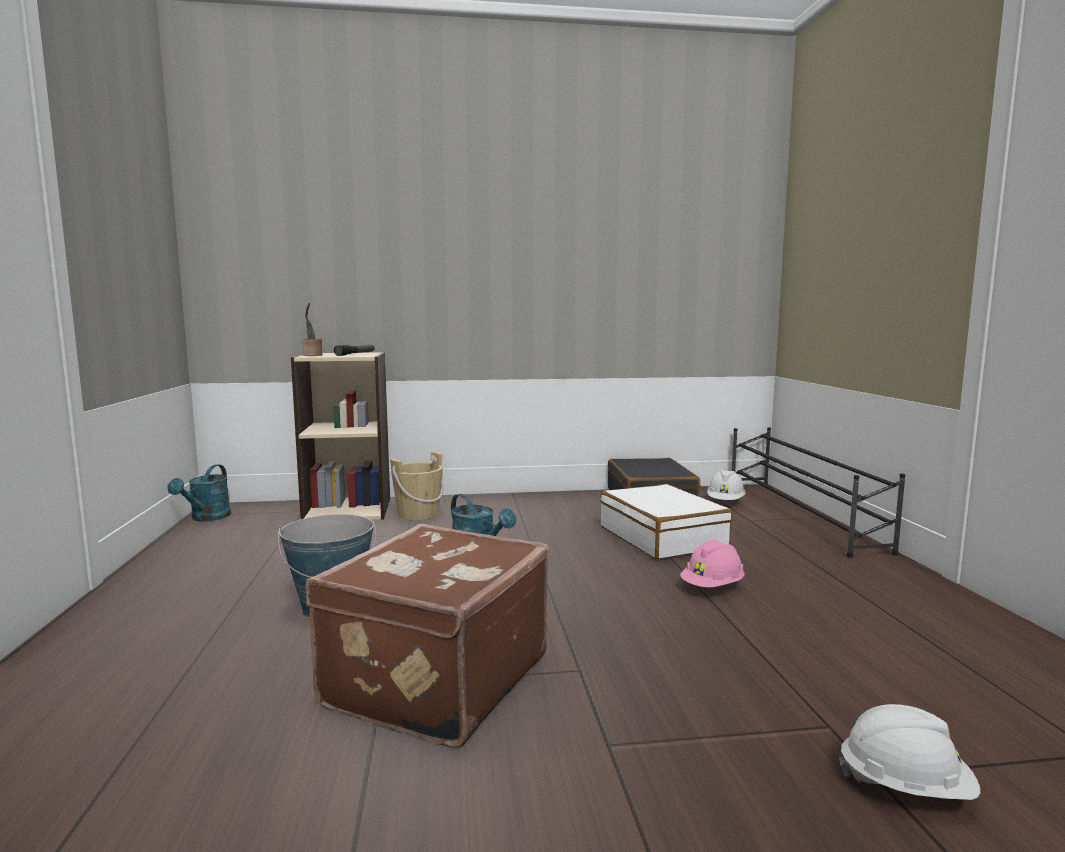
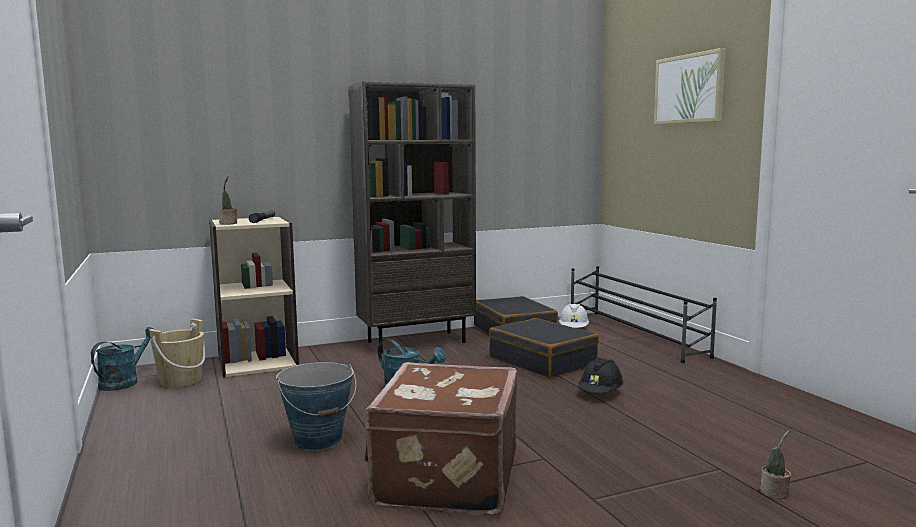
camera: 15 degrees left, 0 degrees up
(207, 518) = (124, 382): turquoise watering can -> turquoise watering can turned 150 degrees counterclockwise
(418, 514) = (326, 361): beige bucket -> beige bucket (180, 380)
(530, 501) = (416, 342): none -> brown bookcase
(662, 537) = (543, 361): white suitcase -> black suitcase
(712, 587) = (600, 393): pink hard hat -> black hard hat
(883, 194) = (689, 89): none -> picture
(905, 787) = (775, 493): white hard hat -> potted plant

